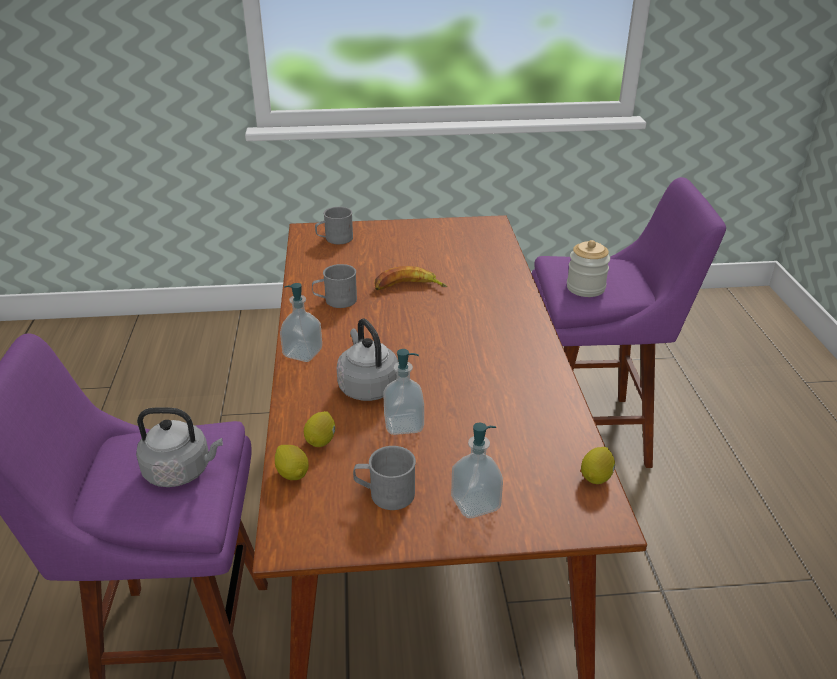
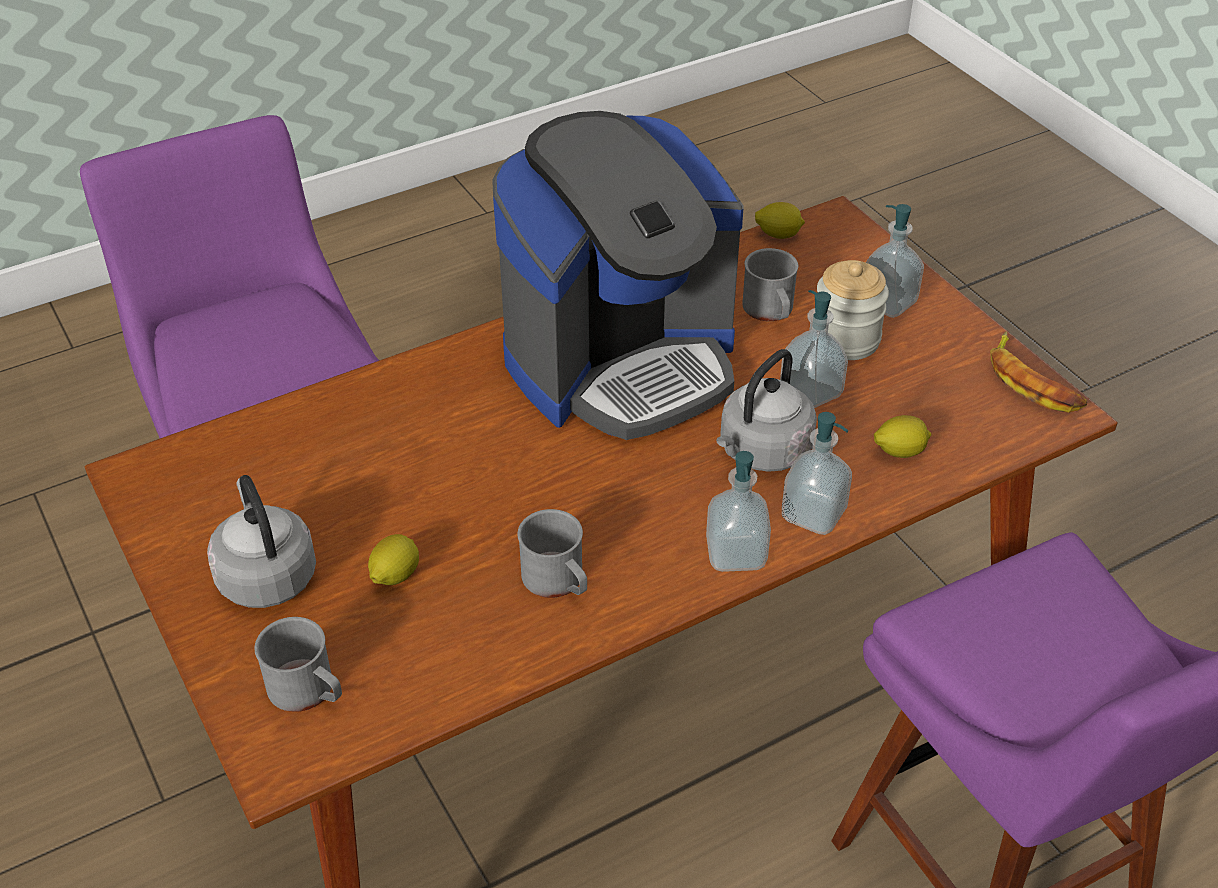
camera: 115 degrees left, 10 degrees up
(181, 471) = (1027, 606): grey kettle -> grey kettle (266, 574)
(292, 473) = (972, 452): lemon -> lemon (394, 576)
(304, 387) = (813, 514): none -> soap dispenser
(385, 493) = (933, 368): grey mug -> grey mug (770, 311)
(408, 287) = (458, 505): banana -> banana (1032, 382)
(484, 360) = (621, 362): none -> coffee machine
(585, 288) = (299, 345): jar -> jar (845, 339)

